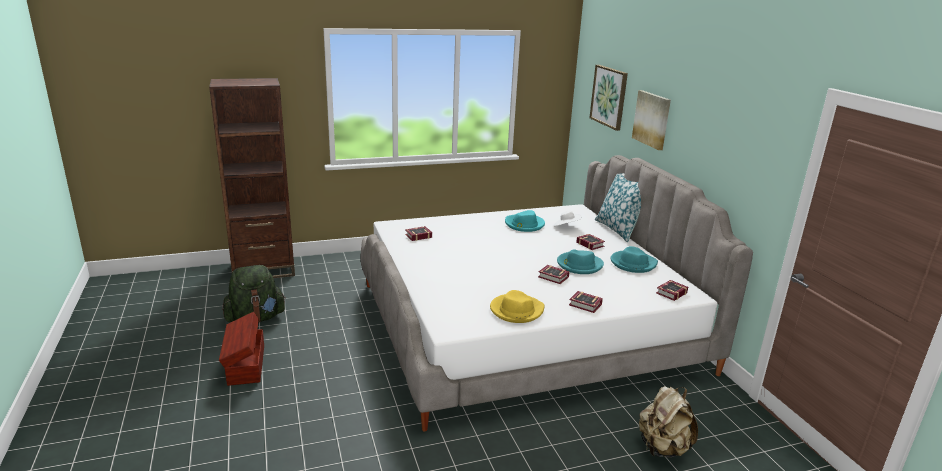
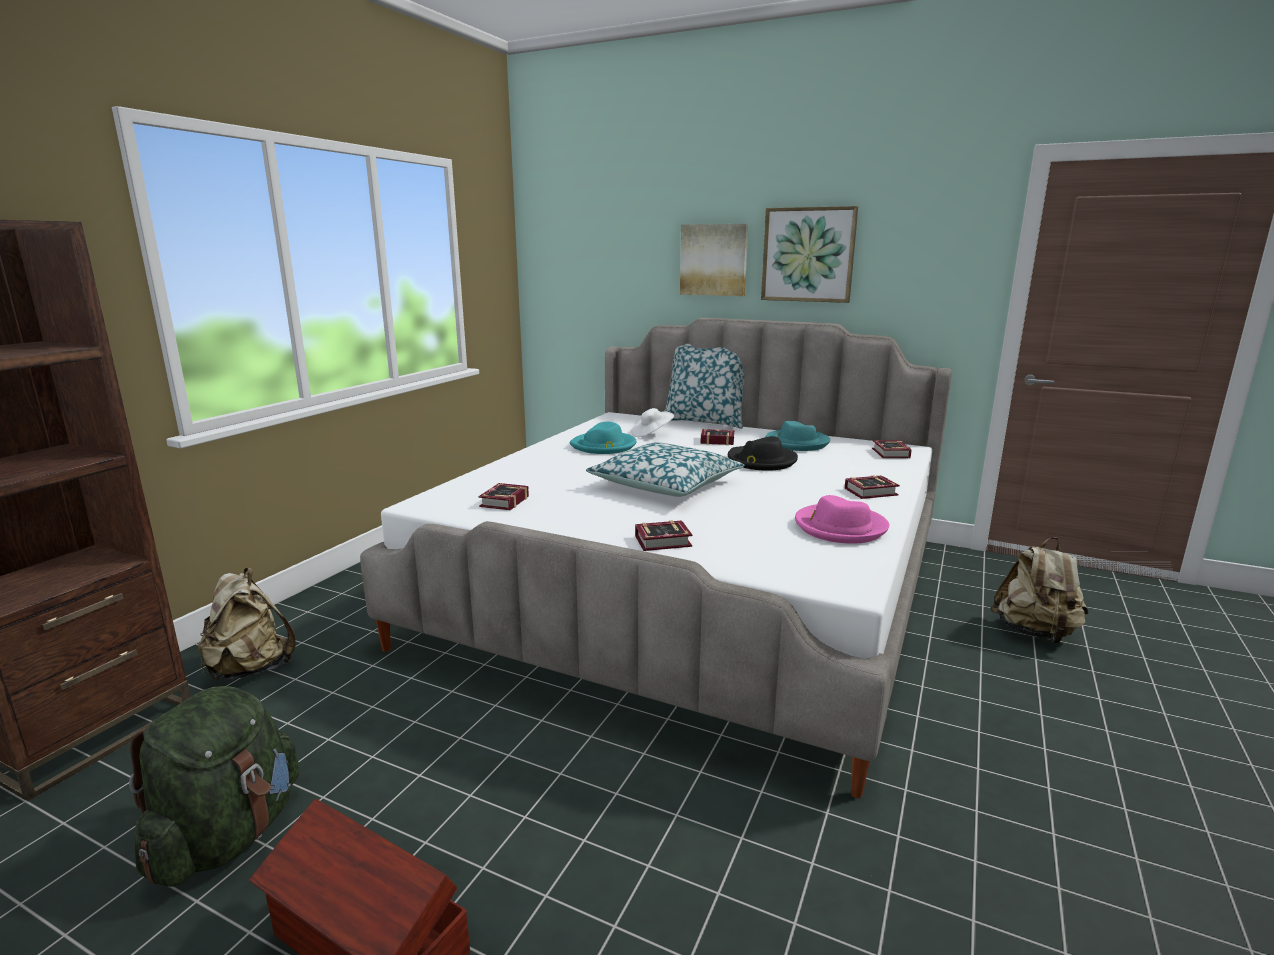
camera: 45 degrees left, 5 degrees down
(323, 271) = (250, 669): none -> beige backpack
(498, 256) = (666, 485): none -> pillow
(516, 310) = (840, 527): yellow hat -> pink hat
(554, 278) = (776, 481): book -> book (665, 541)
(579, 265) = (761, 461): turquoise hat -> black hat
(609, 96) = (609, 250): picture -> picture (808, 255)

